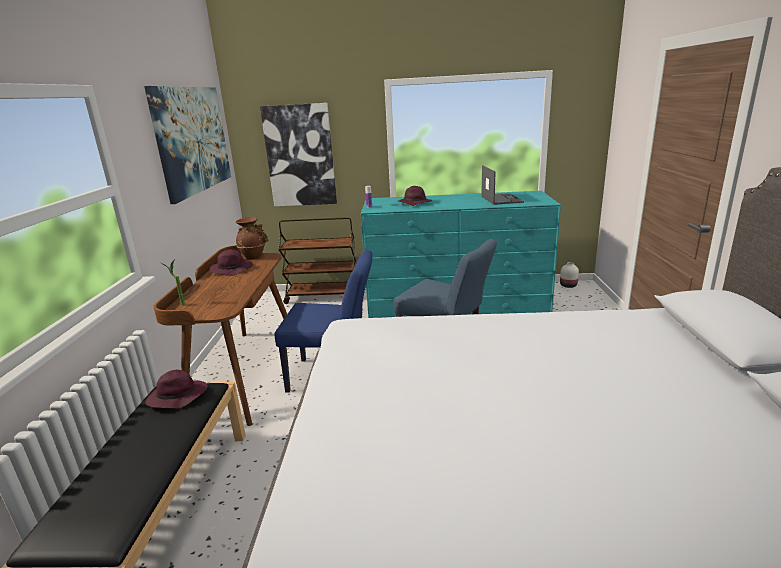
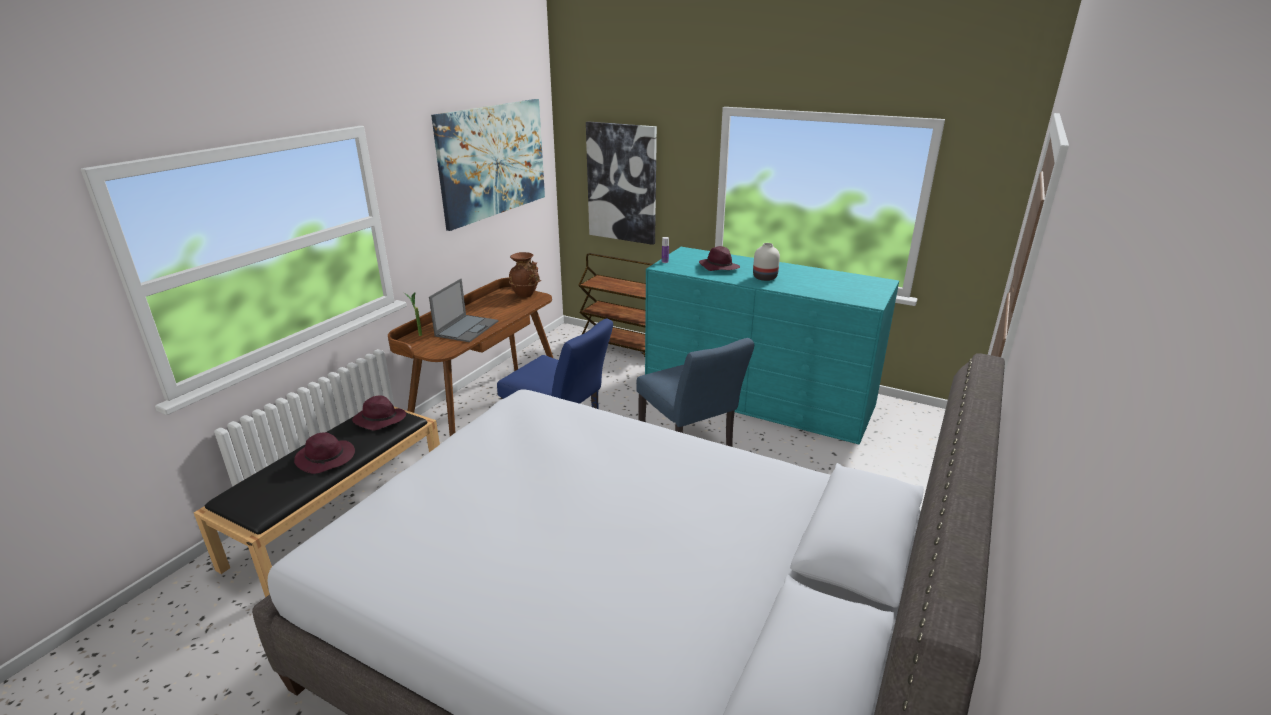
camera: 25 degrees right, 5 degrees up
(232, 269) = (493, 305): purple hat -> purple hat (326, 459)
(501, 199) = (824, 284): laptop -> laptop (467, 328)
(568, 285) = (925, 413): white vase -> white vase (765, 278)

